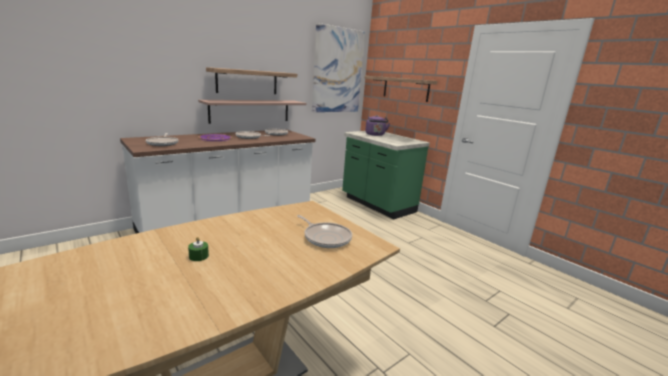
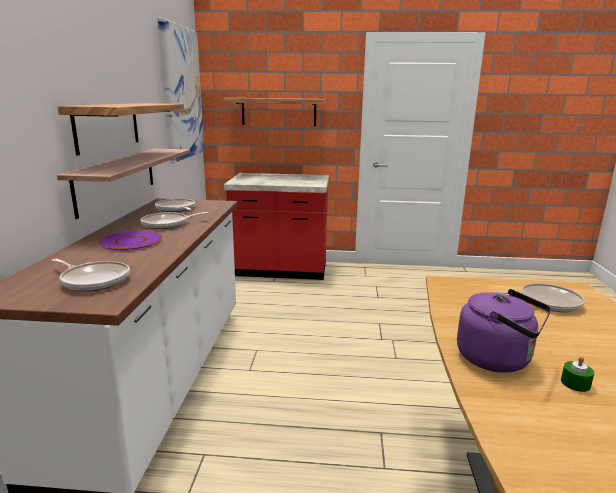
camera: 45 degrees left, 0 degrees up
(375, 135) = (264, 179): purple kettle -> purple kettle (497, 359)
(377, 205) = (280, 271): green counter -> red counter

